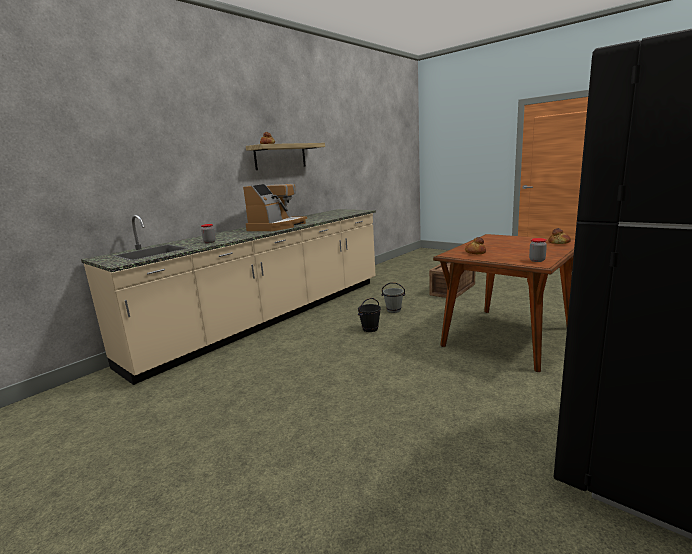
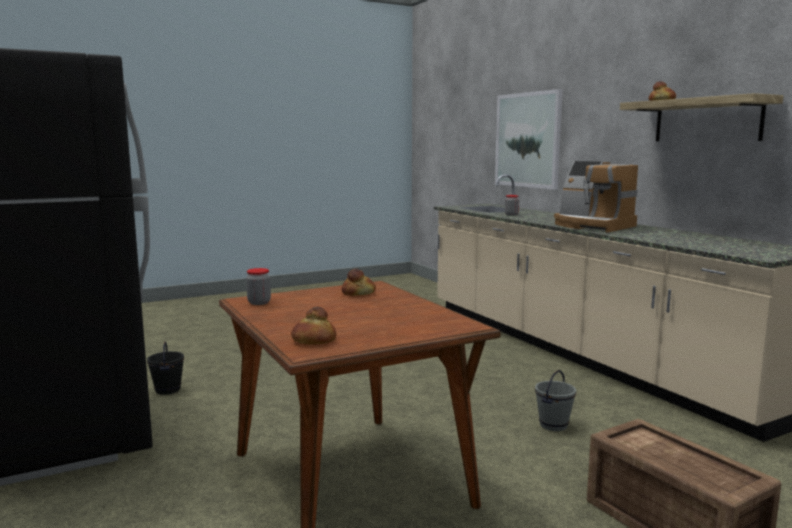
camera: 110 degrees right, 5 degrees down
(126, 178) = (527, 140): none -> picture
(370, 329) = (482, 395): black bucket -> black bucket (167, 390)

